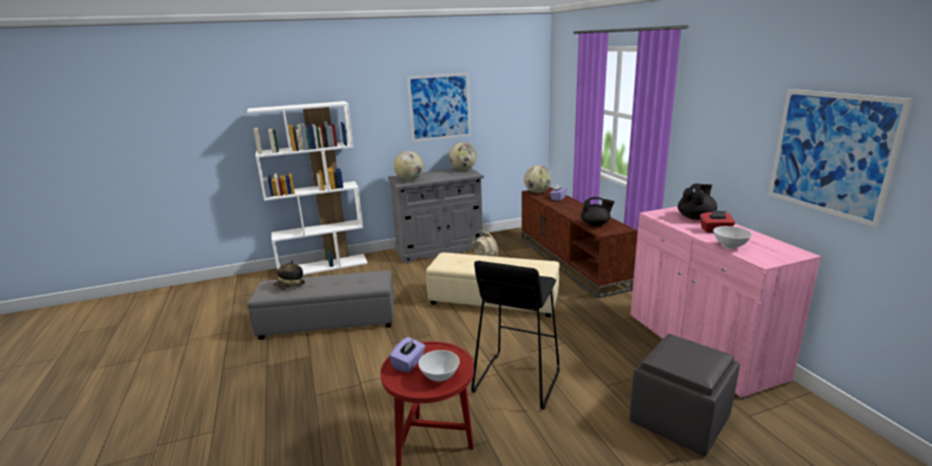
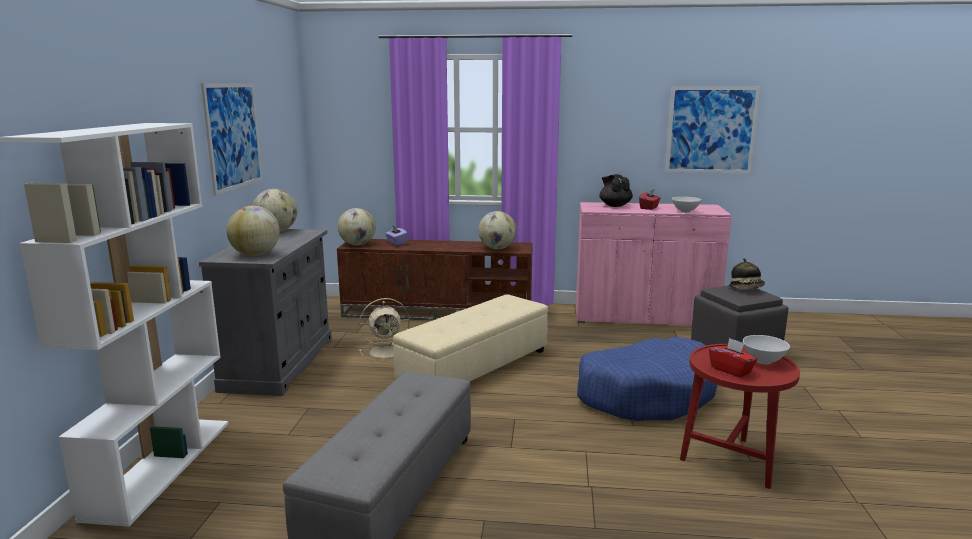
camera: 65 degrees left, 5 degrees down
(290, 286) = (365, 447): hat -> hat (746, 289)
(409, 363) = (731, 370): purple tissue box -> red tissue box
(516, 380) = (646, 394): black stool -> blue dog bed
(595, 224) = (497, 248): black teapot -> globe

